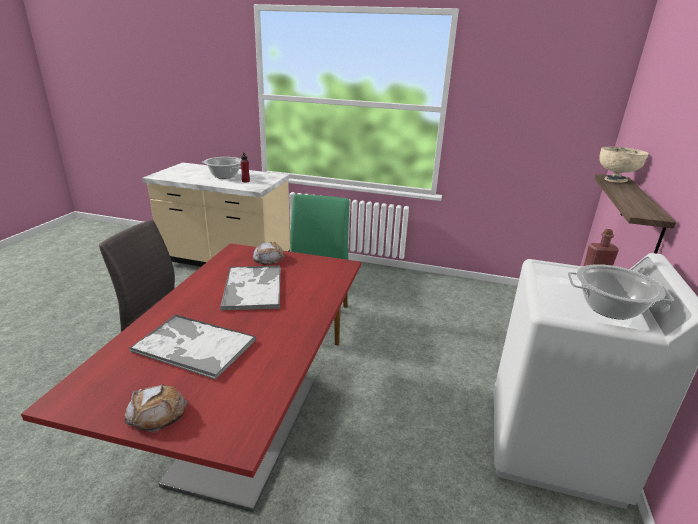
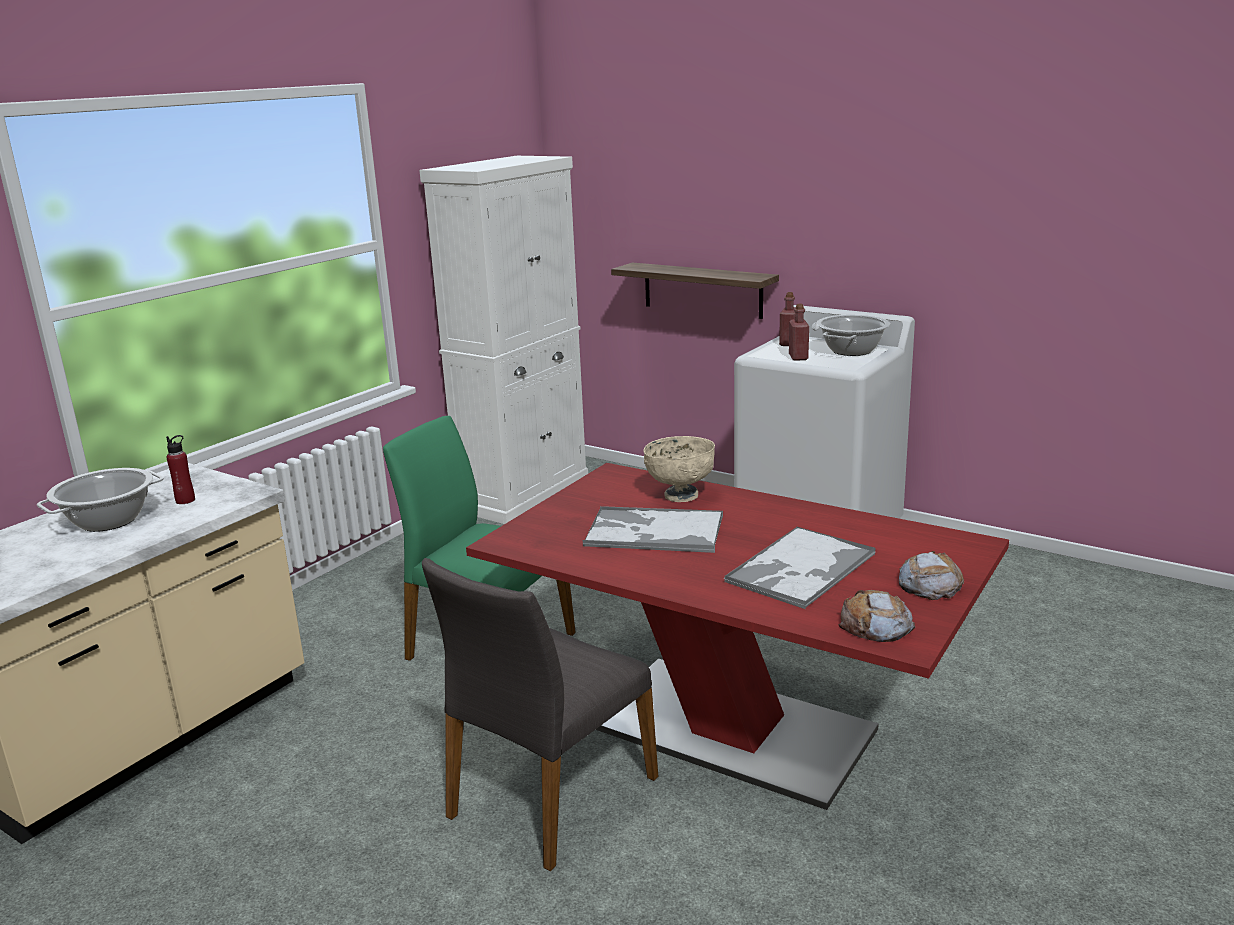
camera: 70 degrees left, 5 degrees down
(268, 258) = (553, 518): bread -> bread (875, 625)
(494, 294) = (524, 494): none -> white cabinet
(554, 282) = (798, 357): none -> red bottle
(615, 180) = (643, 267): beige bowl -> beige bowl (680, 495)

